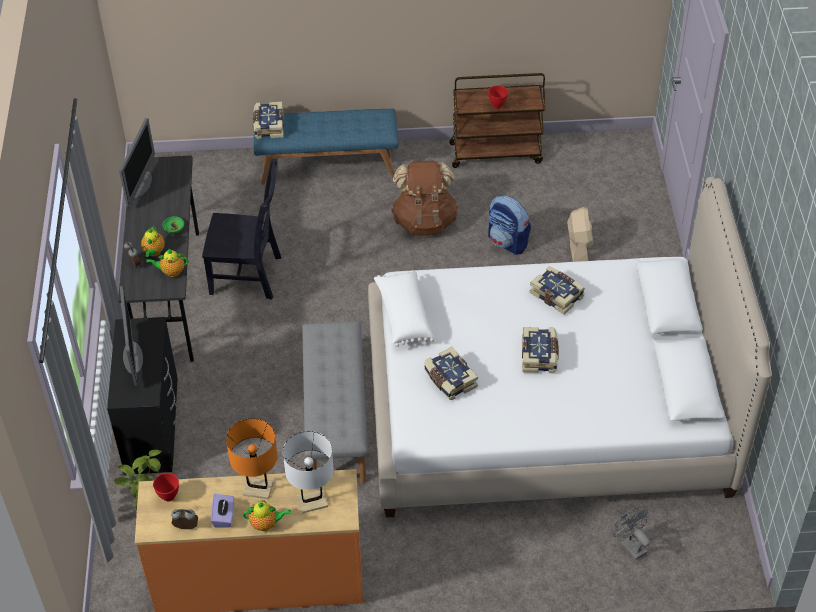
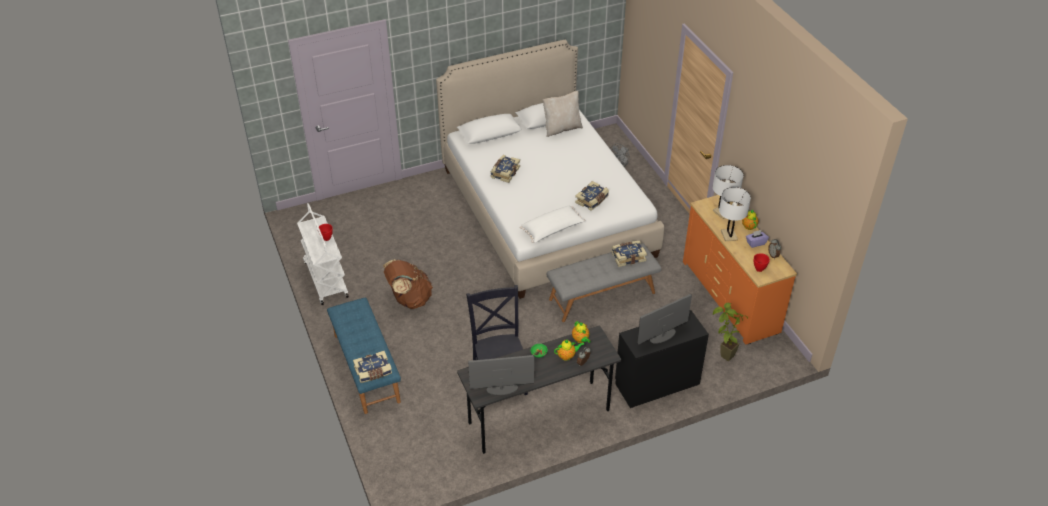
camera: 110 degrees left, 5 degrees down
(258, 488) = (729, 235): orange table lamp -> white table lamp
(496, 153) = (325, 279): brown cart -> white cart
(508, 242) = (415, 254): backpack -> none
(540, 355) = (555, 170): book -> book (628, 257)
(578, 246) = (407, 223): beige fan -> none
(652, 396) = (561, 128): none -> beige pillow

